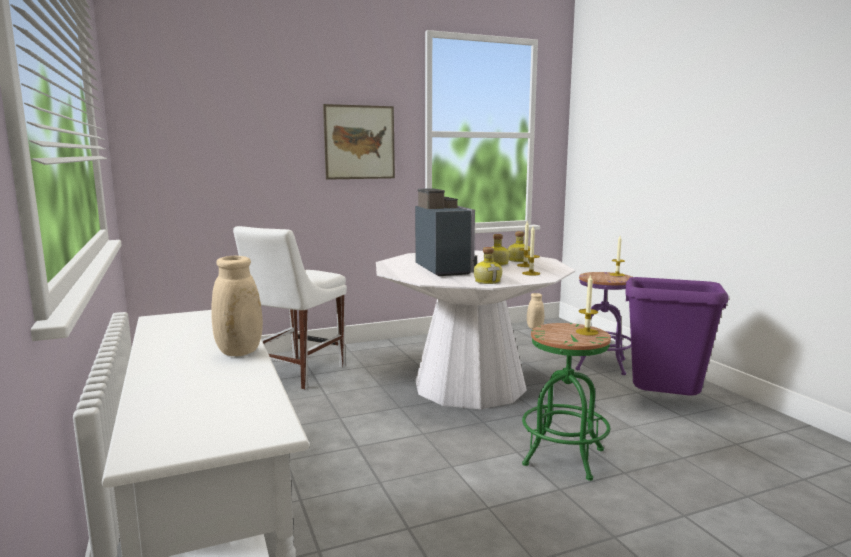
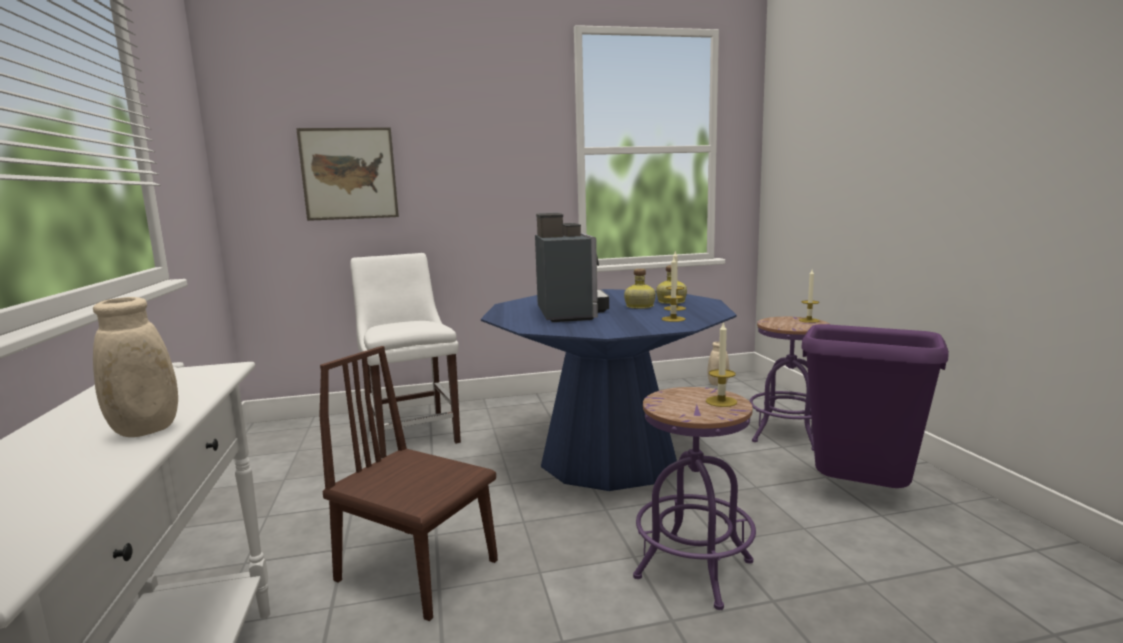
camera: 10 degrees right, 0 degrees up
(296, 373) = (412, 434): white chair -> white chair turned 120 degrees clockwise
(356, 471) = (417, 570): none -> brown chair
(359, 142) = (495, 163): picture -> picture (349, 174)
(469, 385) = (608, 457): white dining table -> blue dining table
(488, 281) = (607, 330): bottle -> none
(563, 457) = (694, 569): green stool -> purple stool

